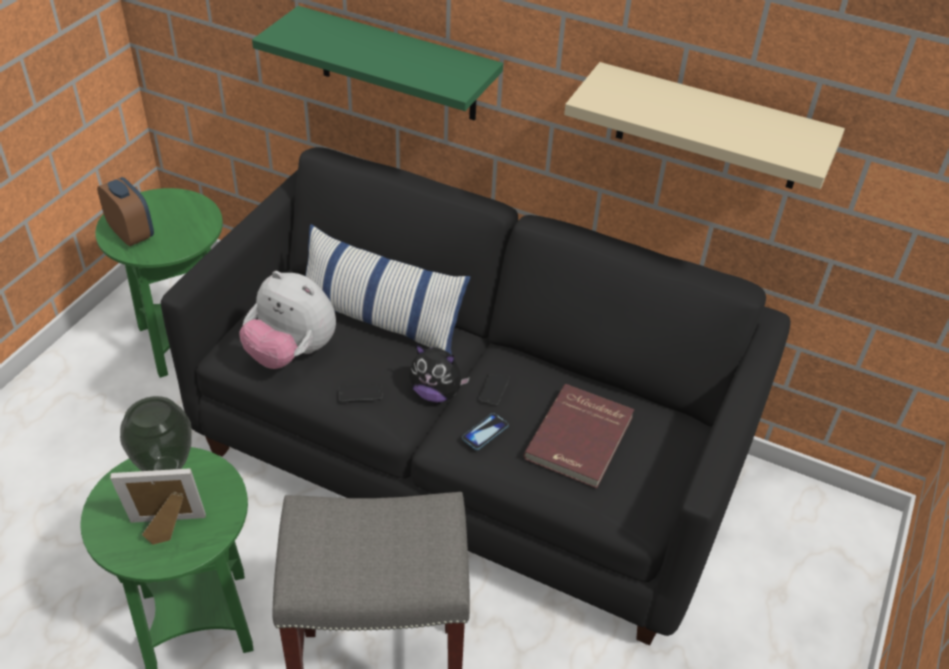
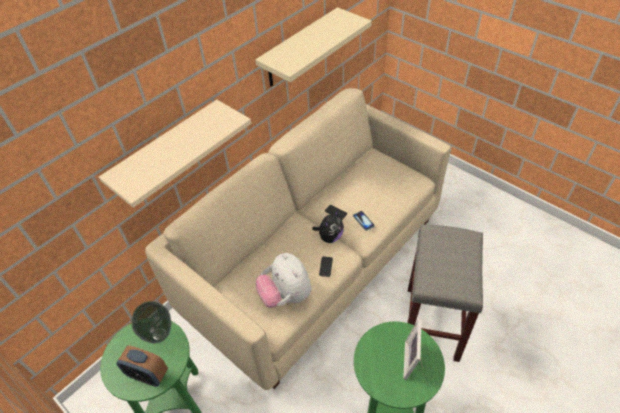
camera: 70 degrees left, 5 degrees up
(131, 234) = (148, 375): alarm clock -> alarm clock turned 135 degrees counterclockwise
(165, 466) = (368, 360): vase -> vase (158, 335)
(291, 353) = (286, 295): plush toy -> plush toy turned 105 degrees clockwise
(379, 319) = (272, 250): pillow -> none
(397, 65) = (167, 152): green shelf -> beige shelf
(470, 456) = (313, 262): black sofa -> beige sofa
(581, 438) = (375, 187): red book -> none

